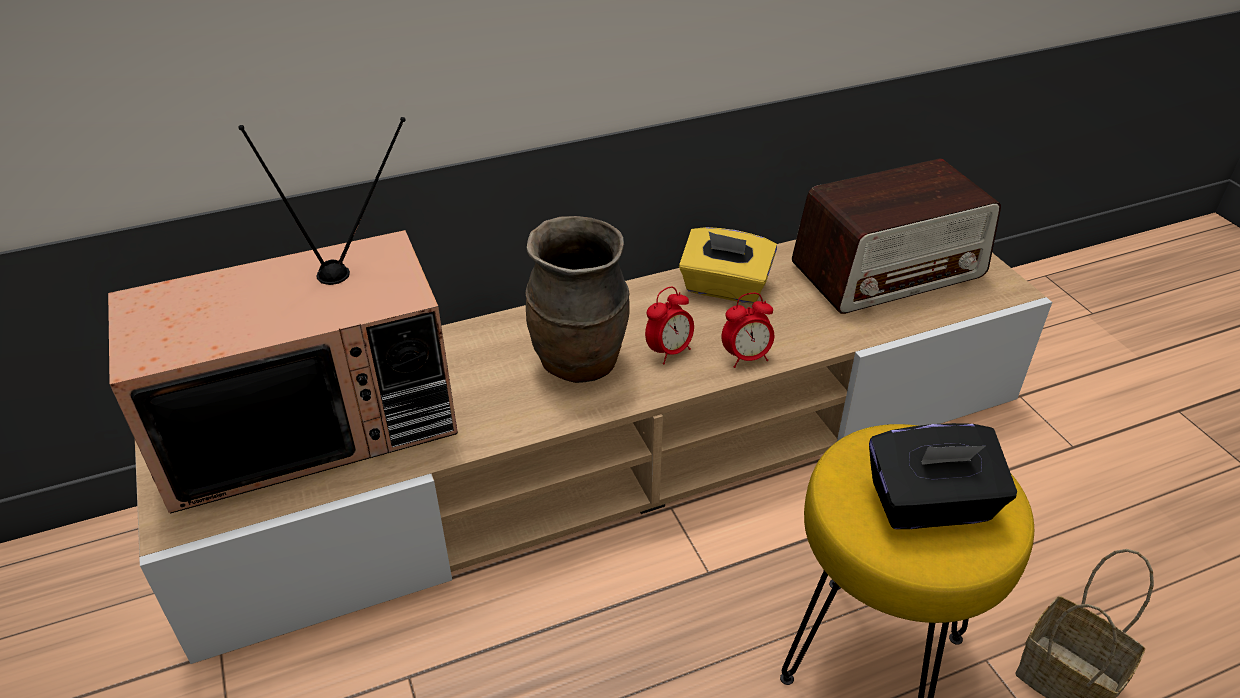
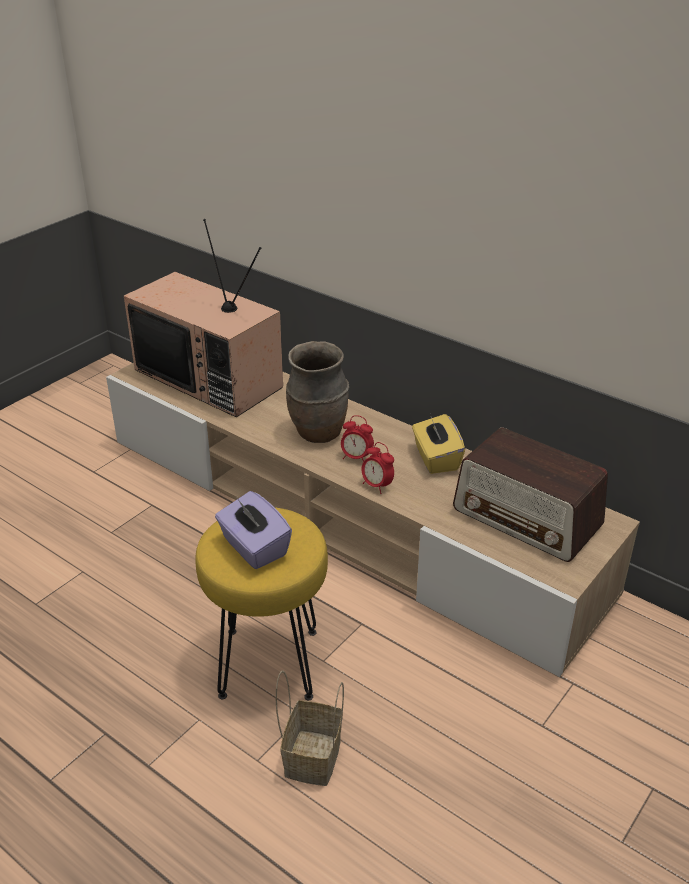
camera: 60 degrees right, 5 degrees down
(930, 505) = (254, 548): black tissue box -> purple tissue box

